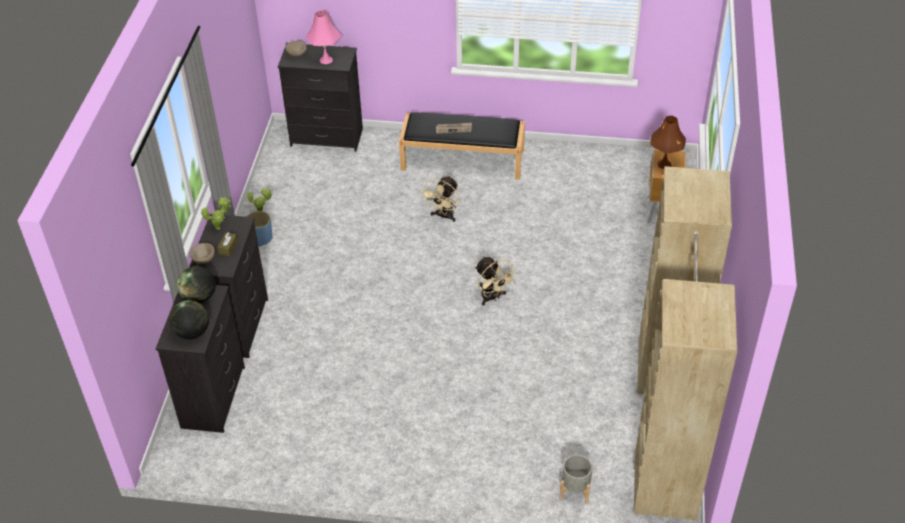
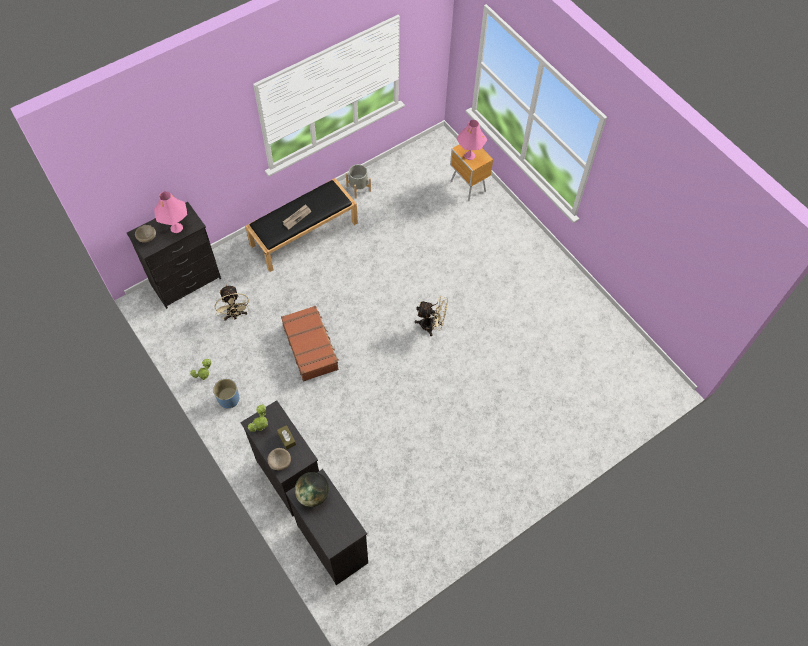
camera: 45 degrees left, 15 degrees up
(192, 332) = (340, 525): globe -> none
(368, 244) = (310, 347): none -> brown suitcase
(443, 216) = (337, 287): beige fan -> beige fan (235, 315)
(575, 490) = (608, 419): grey planter -> grey planter (358, 188)
(664, 164) = (469, 155): brown table lamp -> pink table lamp
(665, 425) = (612, 336): beige wardrobe -> none

